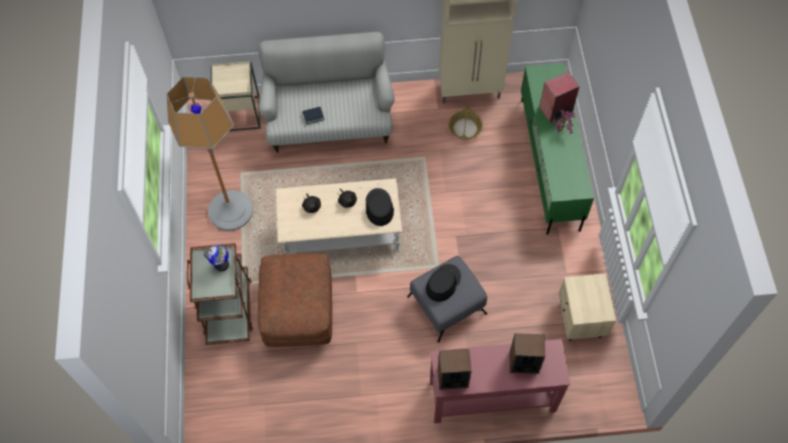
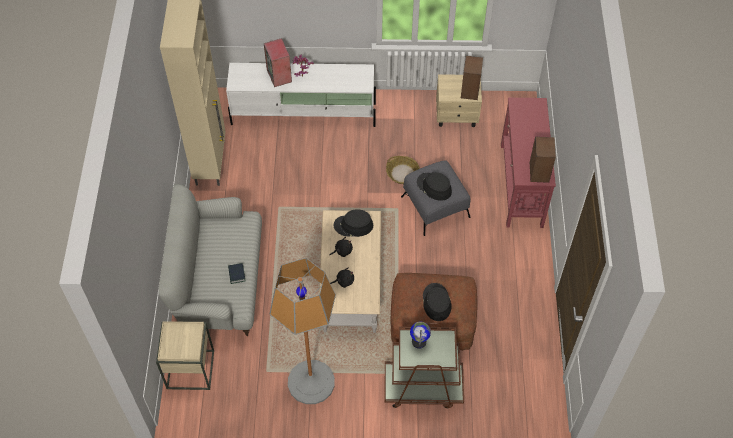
camera: 85 degrees left, 5 degrees down
(289, 291) = (436, 302): none -> black hat
(465, 128) = (252, 171): basket -> basket (402, 173)
(524, 362) = (527, 124): speaker -> speaker (469, 90)
(549, 164) = (304, 114): green tv stand -> white tv stand

